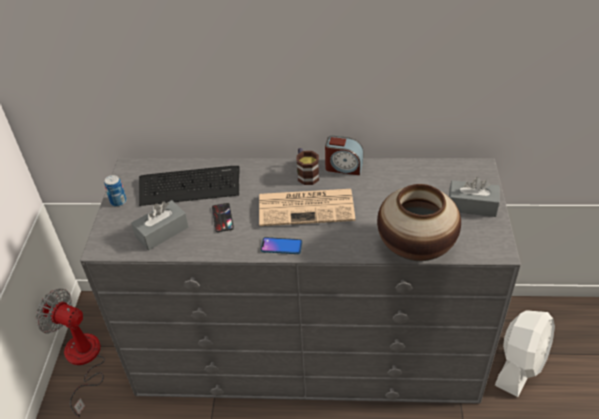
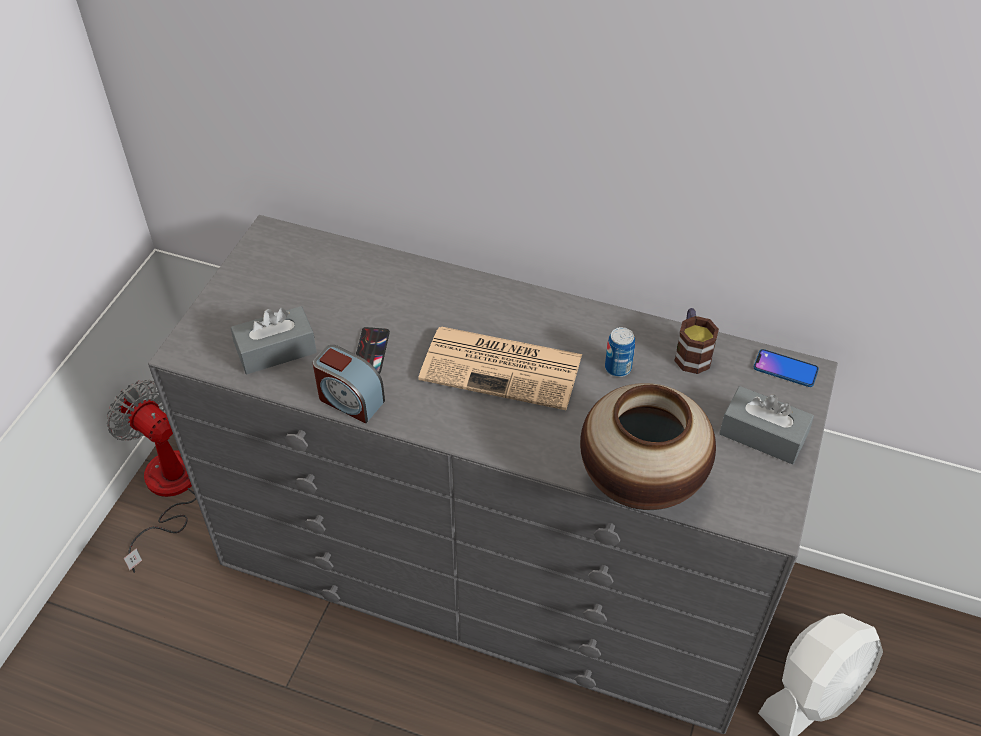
camera: 15 degrees right, 5 degrees up
(118, 201) = (234, 285): can -> can (618, 368)
(189, 186) = (343, 287): keyboard -> none
(281, 246) = (438, 421): phone -> phone (785, 369)
(306, 174) = (524, 312): mug -> mug (691, 352)
(343, 167) = (587, 315): alarm clock -> alarm clock (350, 400)

